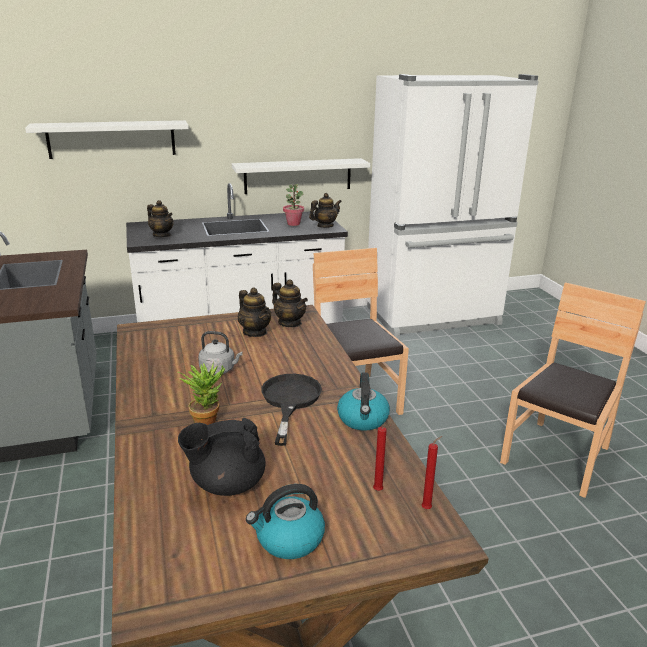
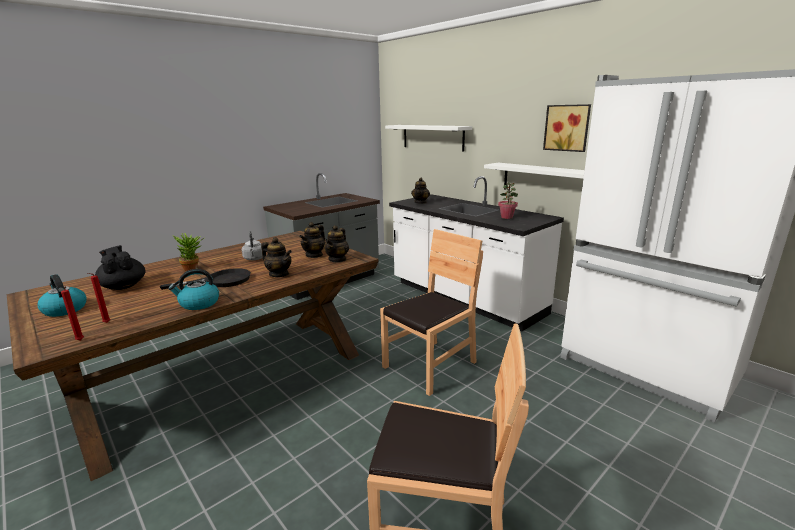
camera: 65 degrees right, 5 degrees down
(313, 117) = (567, 128): none -> picture
(325, 226) = (521, 224): teapot -> teapot (279, 274)

